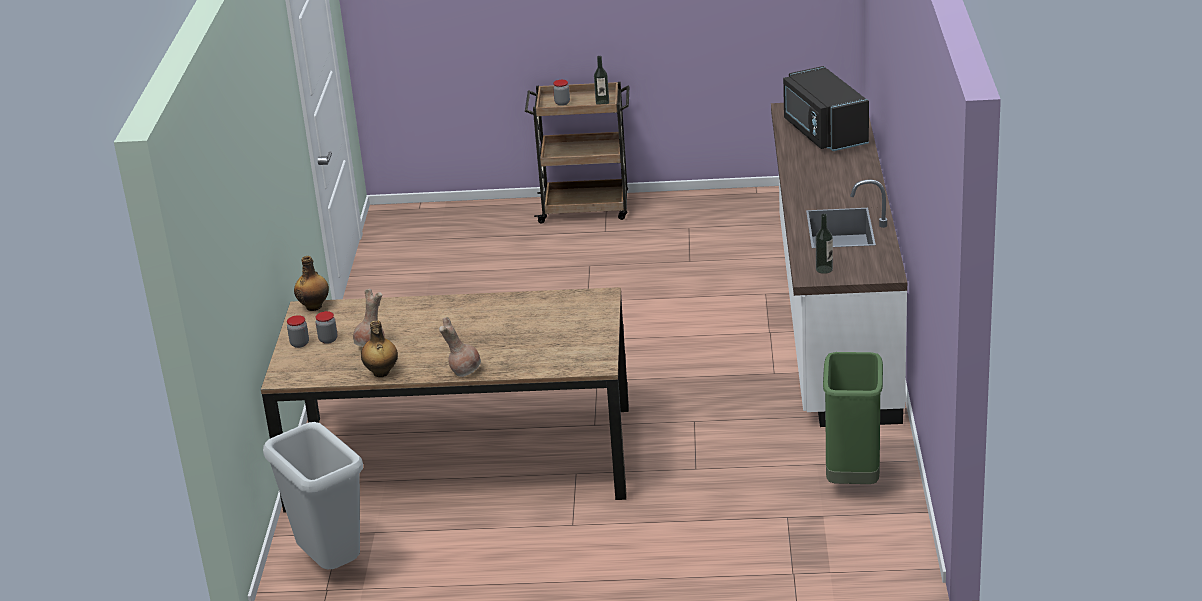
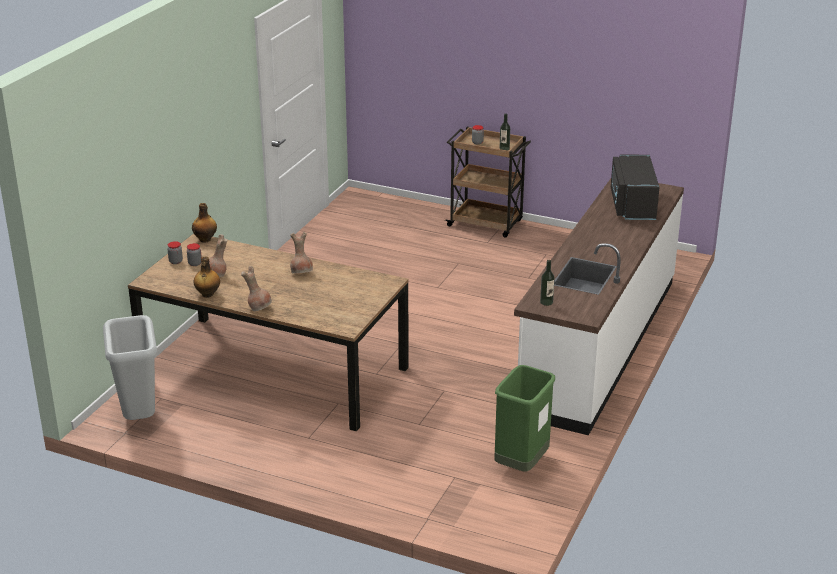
camera: 20 degrees right, 0 degrees up
(480, 315) = (302, 273): none -> brown vase

